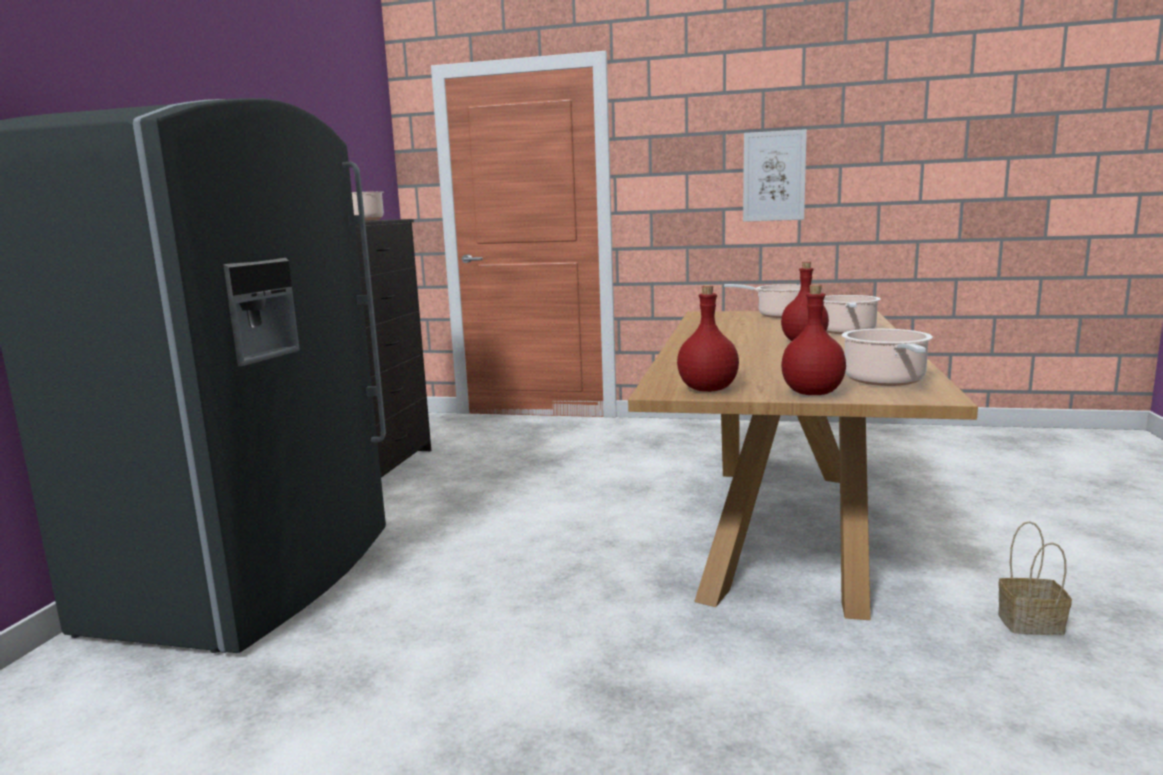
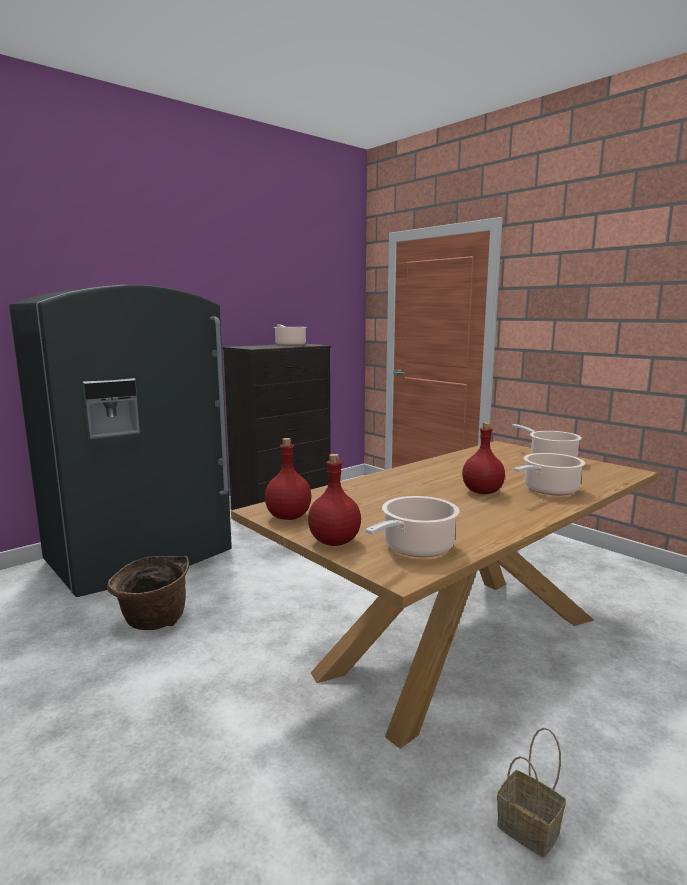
camera: 35 degrees right, 0 degrees up
(415, 633) = (153, 621): none -> basket
(774, 176) = (629, 327): picture -> none

